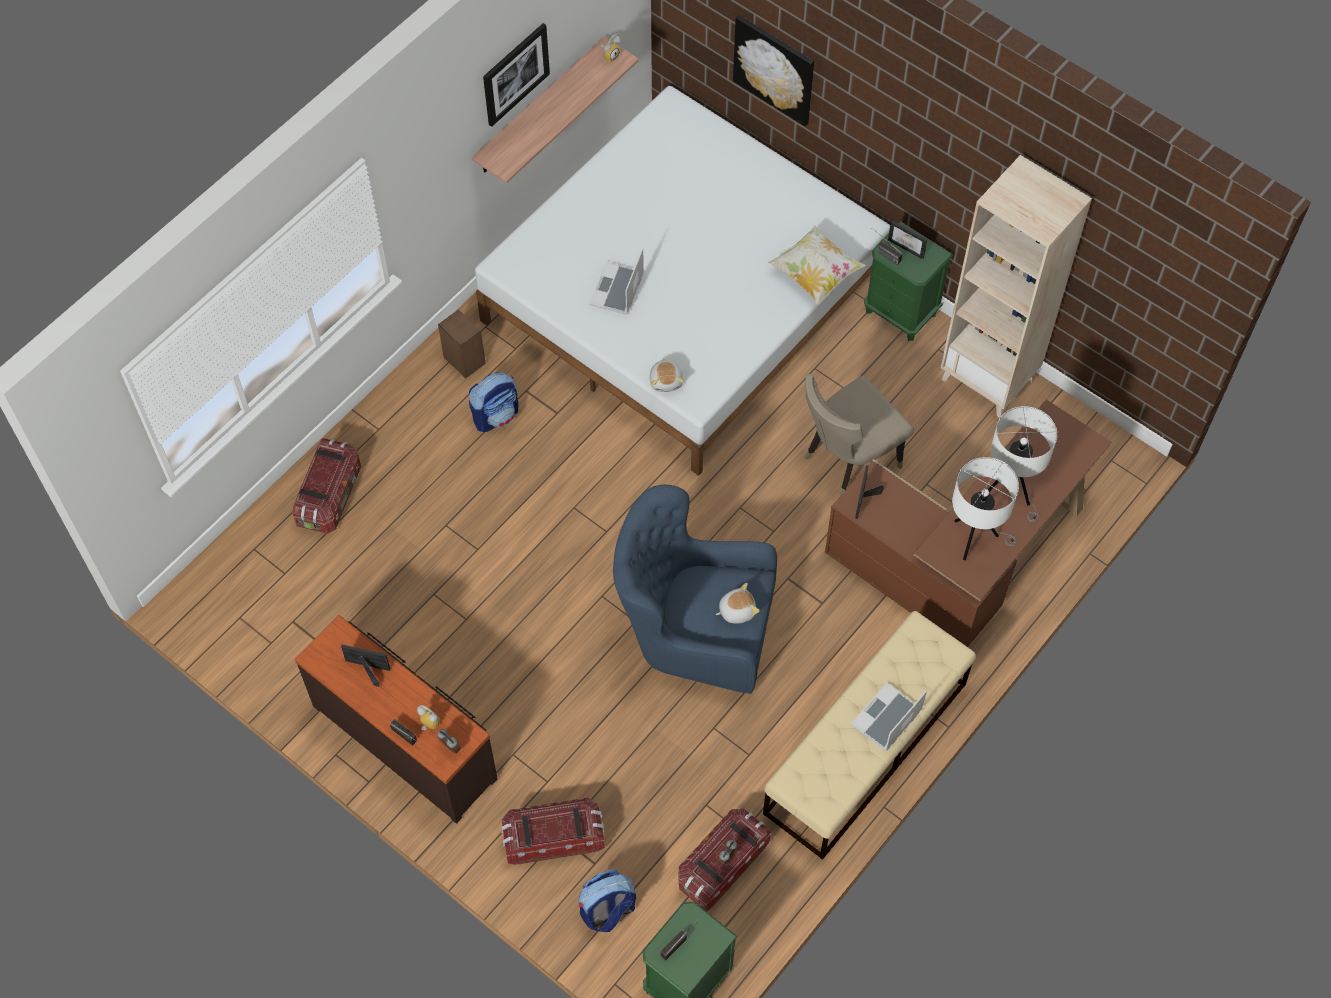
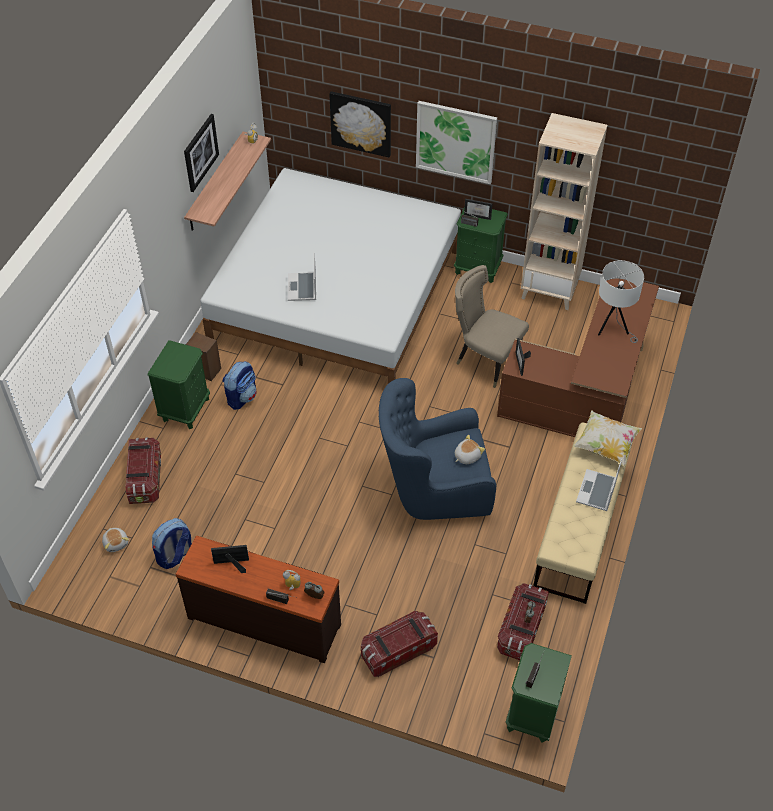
camera: 20 degrees left, 10 degrees down
(417, 410) = (185, 409): none -> green nightstand
(607, 911) = (457, 686): backpack -> backpack (175, 556)
(666, 380) = (359, 330): plush toy -> plush toy (116, 543)
(815, 274) = (426, 246): pillow -> pillow (605, 446)
(847, 460) = (485, 359): beige chair -> beige chair turned 90 degrees clockwise
(894, 140) = (455, 141): none -> picture
(975, 539) = (605, 363): white table lamp -> none

